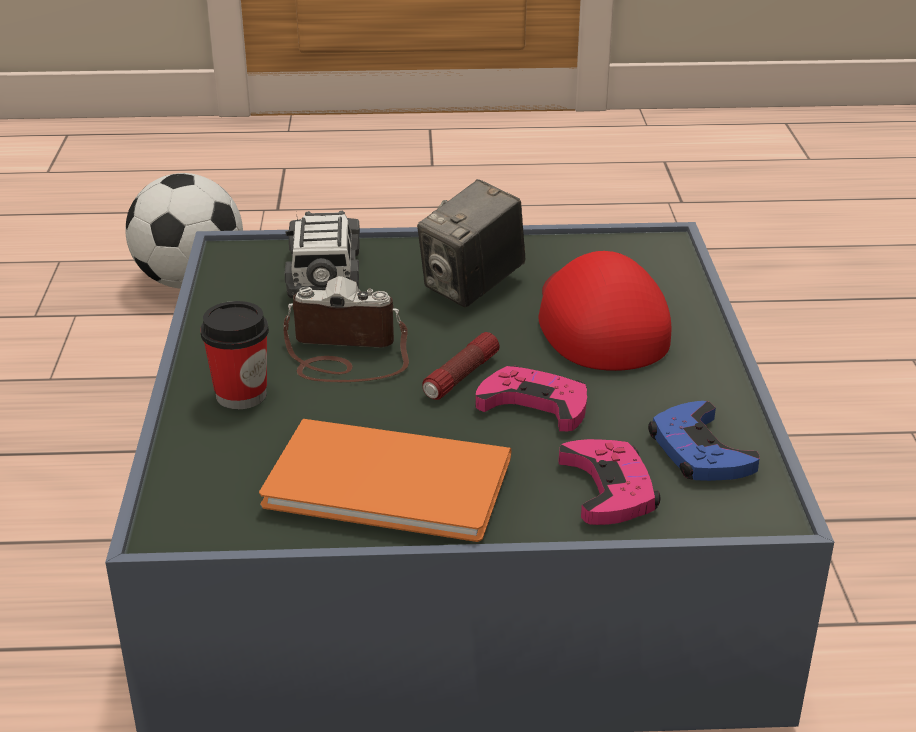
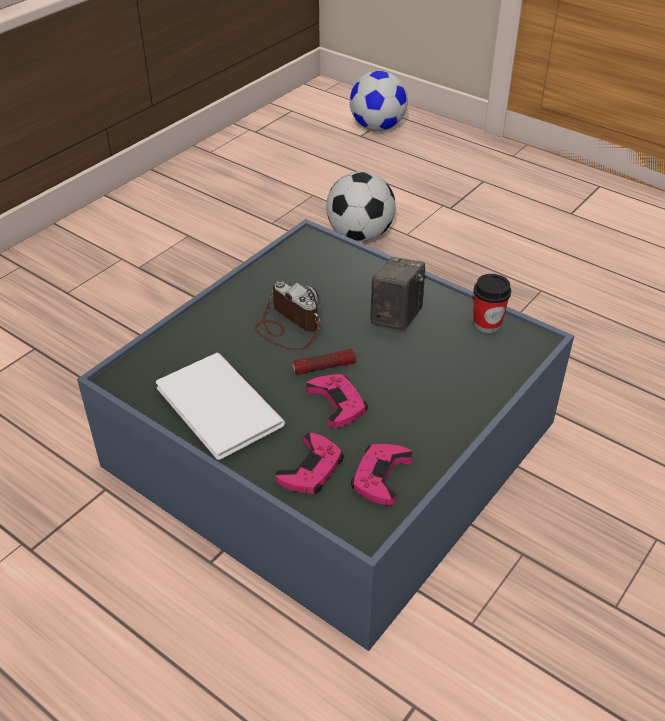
camera: 40 degrees right, 10 degrees up
(61, 155) = (377, 127): none -> football
(241, 395) = (219, 324): cup -> cup (487, 323)
(324, 276) = (333, 275): toy car -> none
(392, 487) = (217, 409): orange book -> white book
(472, 287) = (396, 317): camera -> camera turned 120 degrees clockwise
(598, 322) = (433, 372): red cap -> none
(699, 451) = (381, 476): blue game controller -> pink game controller

